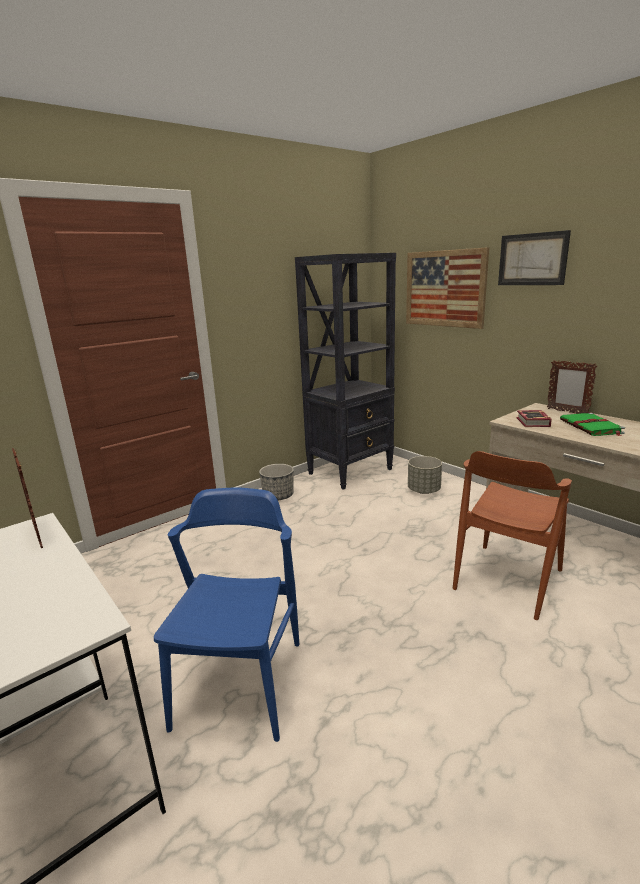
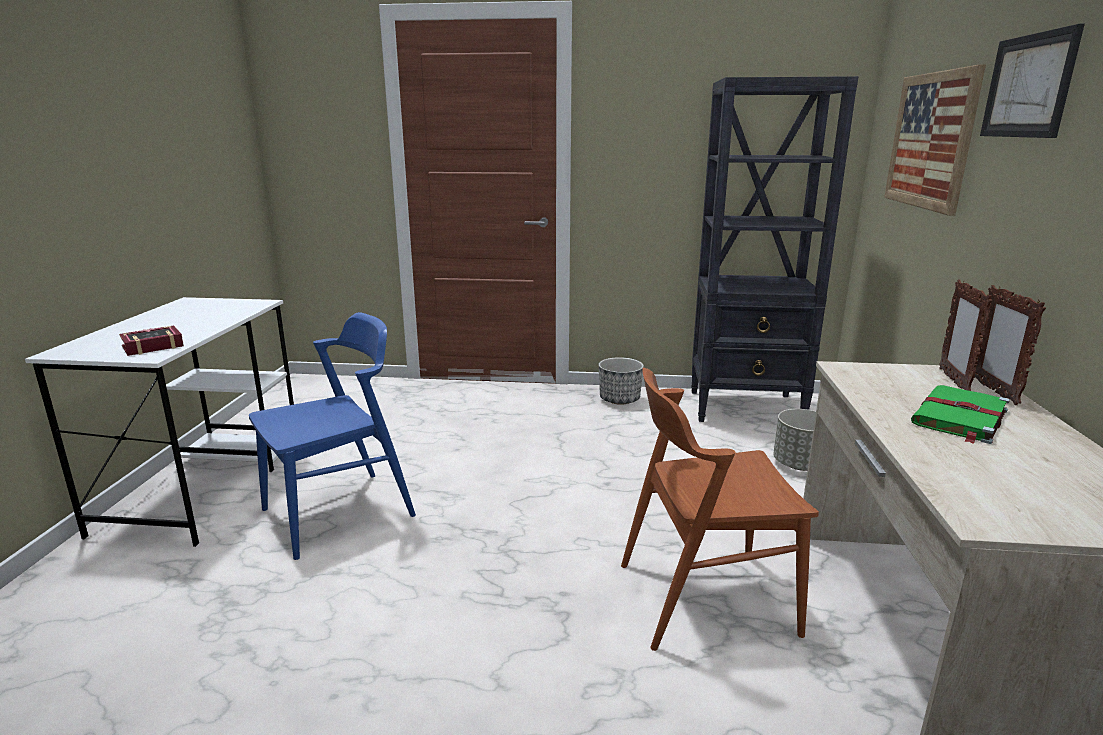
camera: 45 degrees right, 0 degrees up
(38, 534) = (247, 307): picture frame -> picture frame (953, 381)
(532, 423) = (875, 382): book -> book (150, 346)

